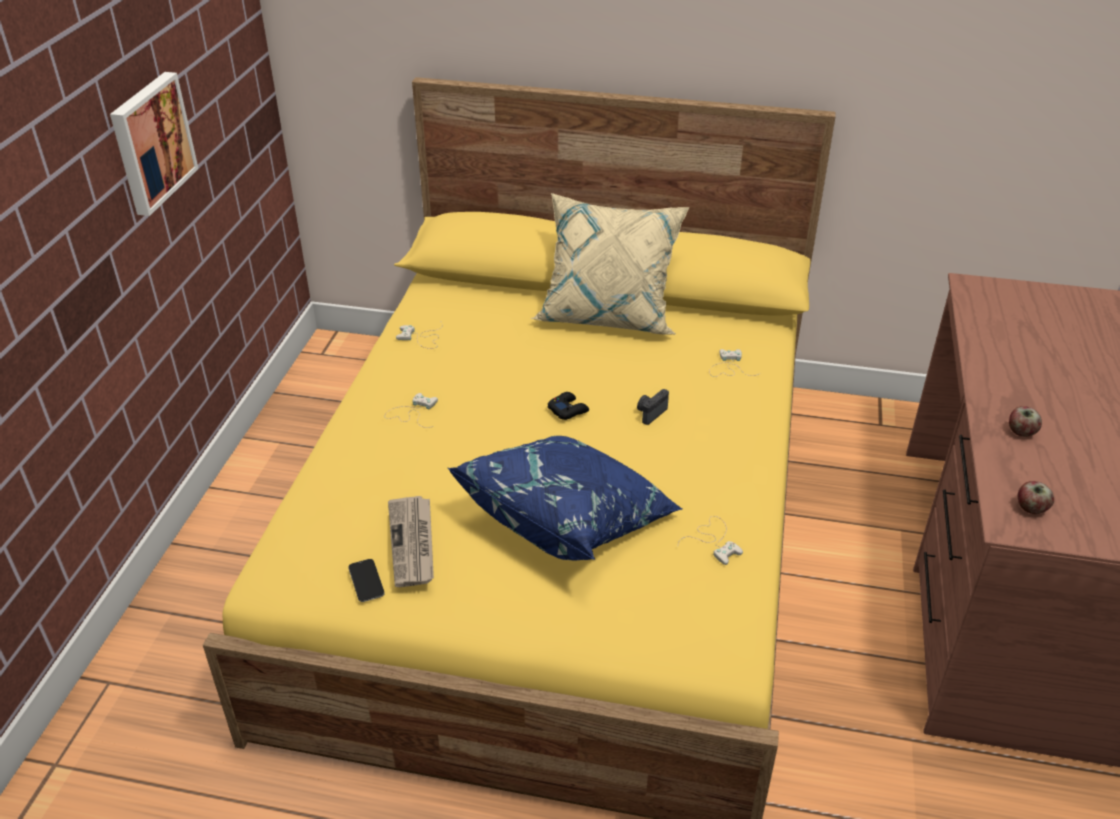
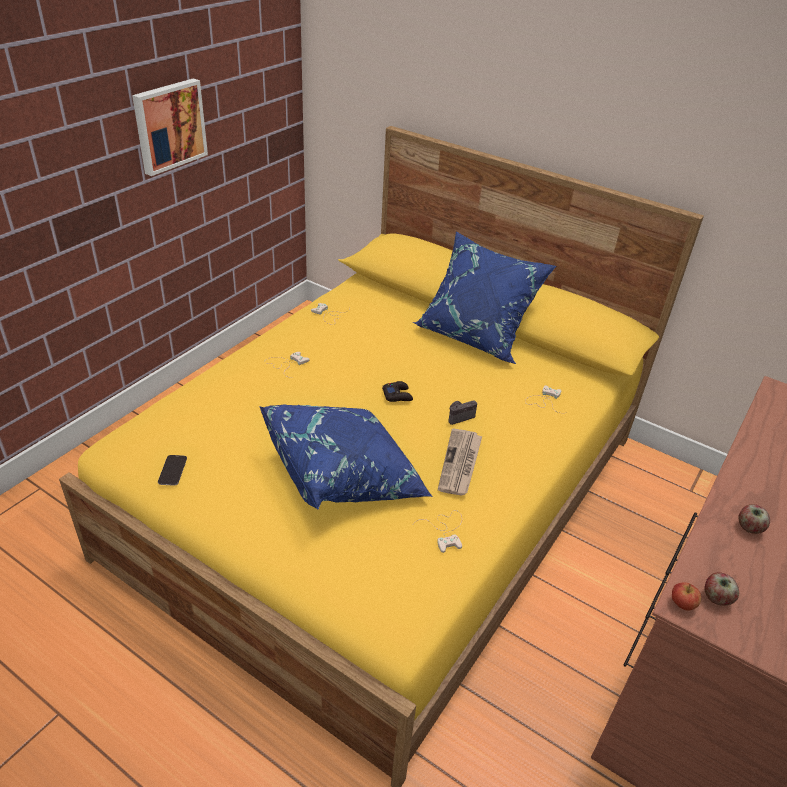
camera: 20 degrees right, 0 degrees up
(413, 543) = (219, 454): newspaper -> newspaper (460, 464)
(609, 313) = (476, 335): beige pillow -> blue pillow
(1005, 525) = (682, 604): none -> apple

